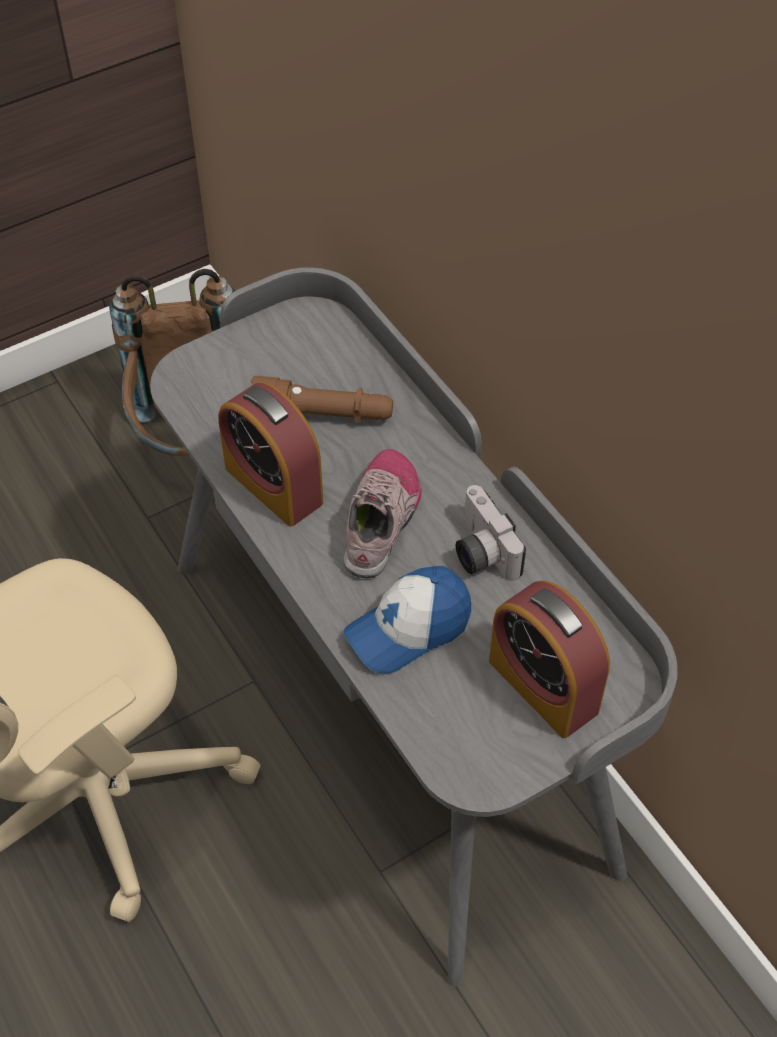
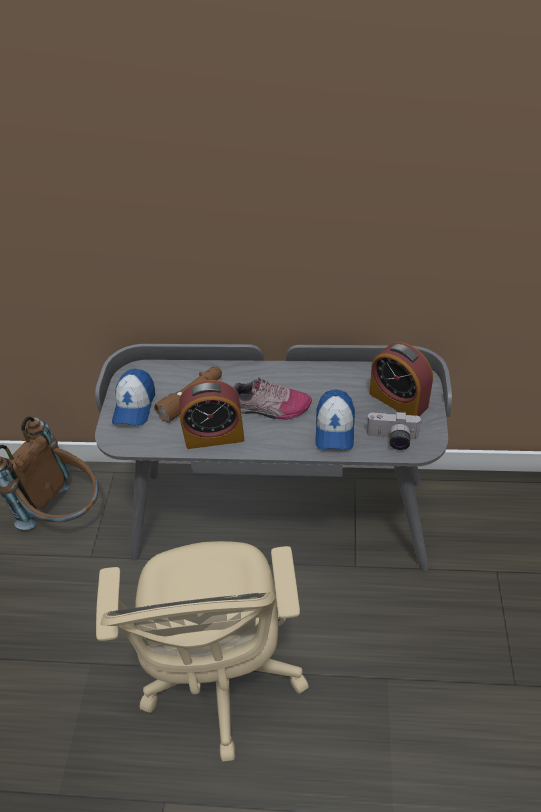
camera: 50 degrees left, 5 degrees down
(256, 358) = (134, 405): none -> cap
(382, 520) = (270, 408): shoe -> shoe turned 135 degrees clockwise
(479, 551) = (315, 385): camera -> camera (392, 439)
(543, 685) = (398, 400): alarm clock -> alarm clock turned 45 degrees clockwise

